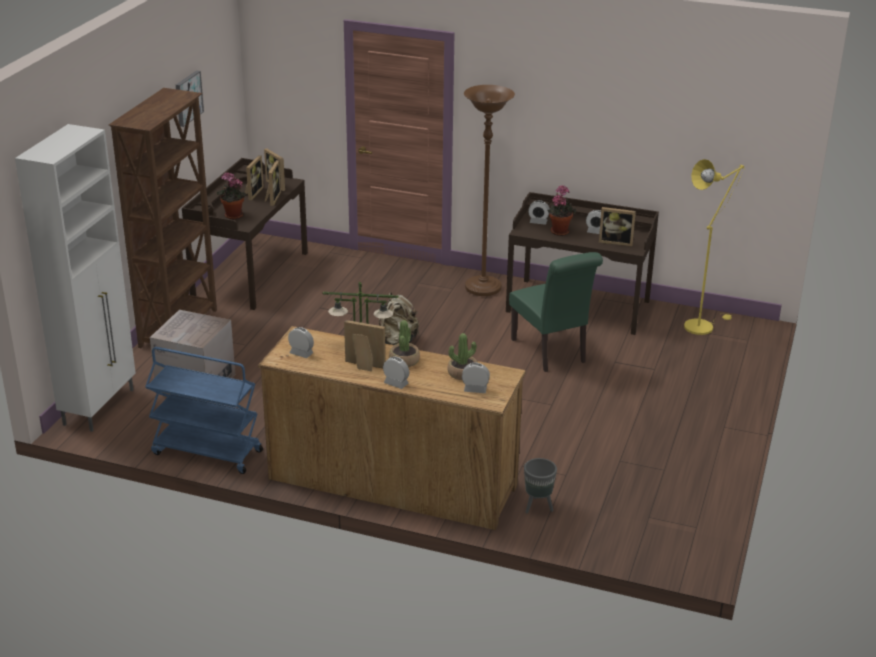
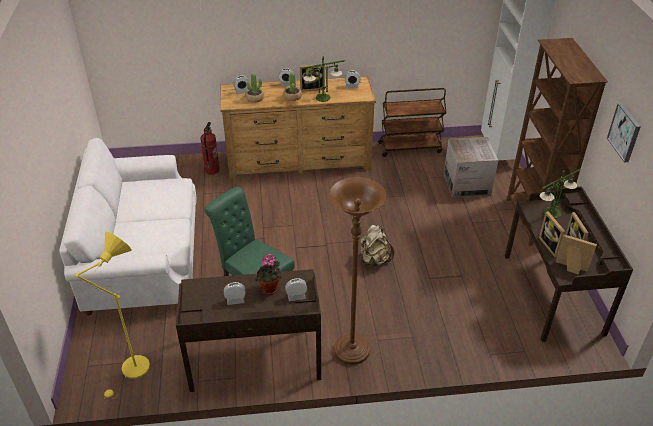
camera: 155 degrees right, 10 degrees up
(206, 453) = (410, 147): blue cart -> brown cart
(232, 216) = (552, 213): potted plant -> table lamp
(538, 507) = (212, 170): grey planter -> fire extinguisher
(616, 241) = (211, 291): picture frame -> none
(674, 417) = (143, 256): none -> white sofa

